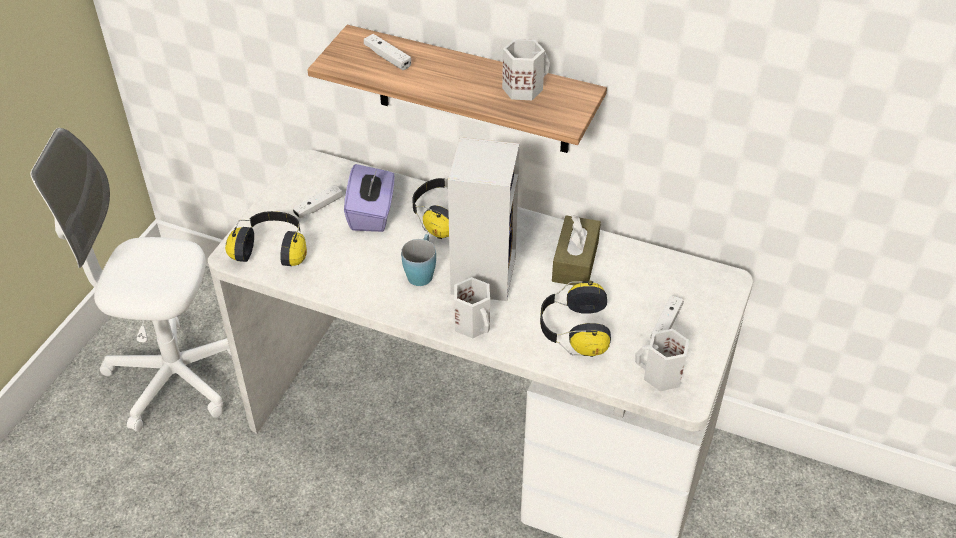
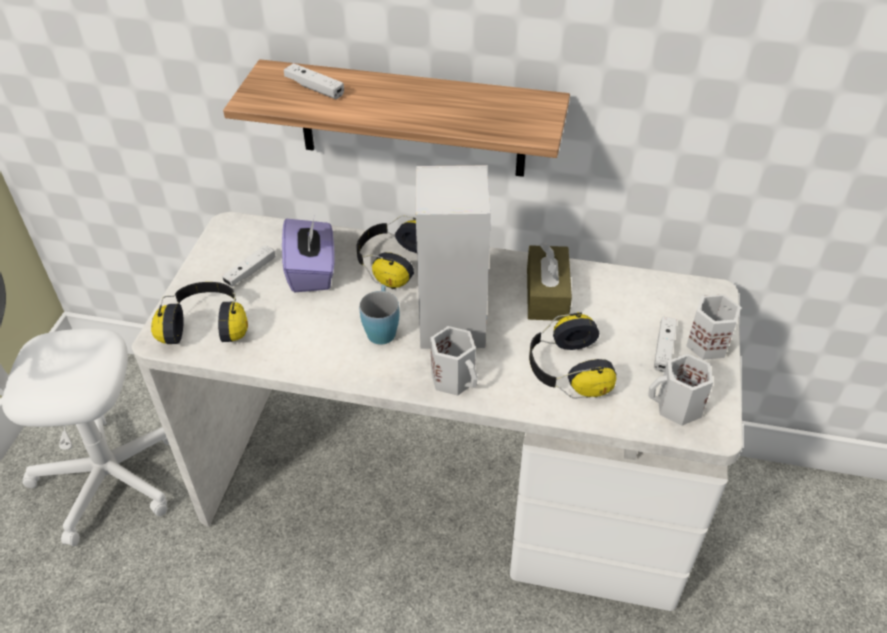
camera: 10 degrees left, 0 degrees up
(523, 87) = (478, 103): white mug -> white mug (707, 342)

